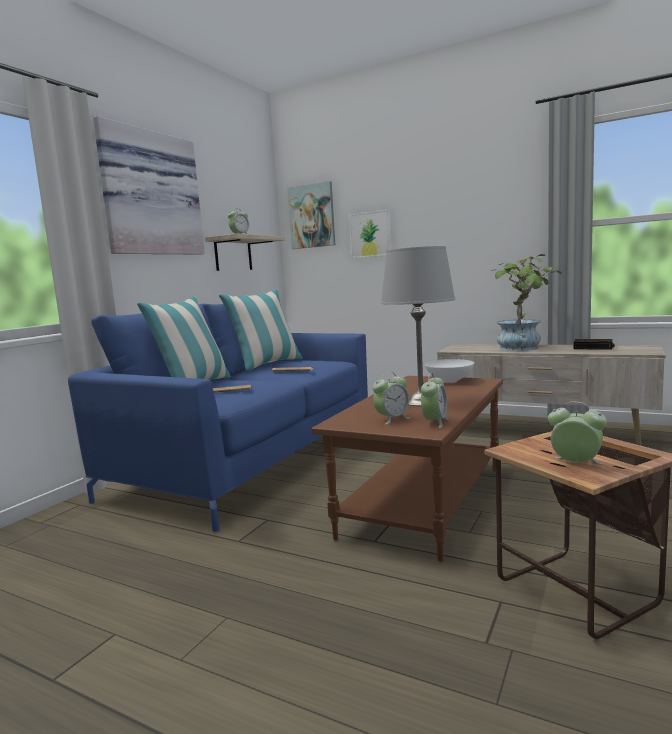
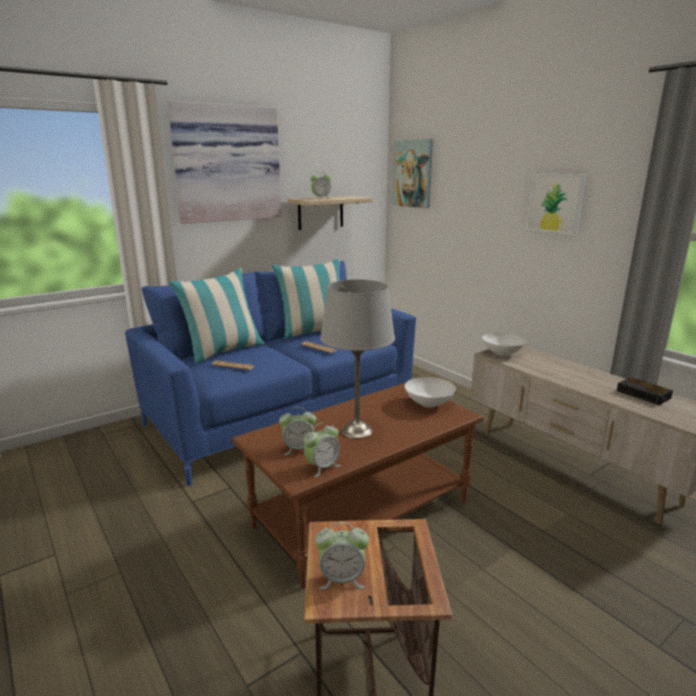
camera: 25 degrees right, 10 degrees up
(370, 234) = (461, 203): picture -> picture (555, 203)
(458, 348) = (502, 353): none -> white bowl
(524, 348) = (567, 372): potted plant -> none
(576, 464) = (342, 578): alarm clock -> alarm clock turned 120 degrees clockwise

